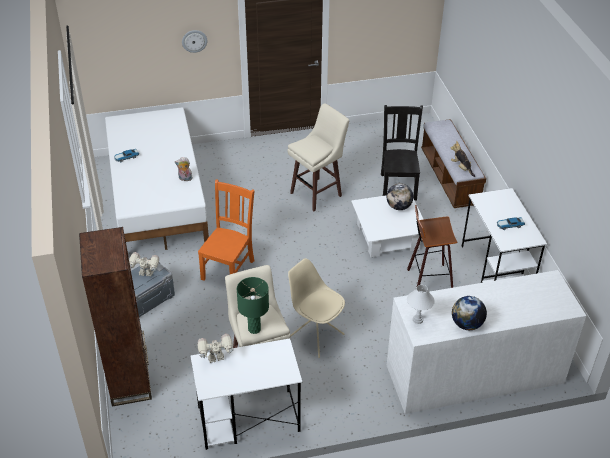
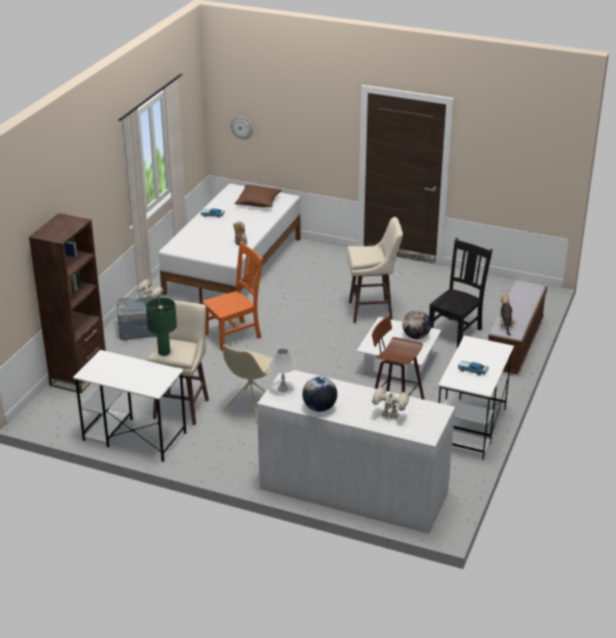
camera: 35 degrees right, 10 degrees down
(154, 128) = (258, 202): none -> brown pillow
(194, 41) = (317, 131): wall clock -> wall clock (242, 127)
(216, 359) = (114, 359): toy robot -> toy robot (389, 416)
(315, 335) = (250, 407): beige chair -> beige chair turned 135 degrees counterclockwise

